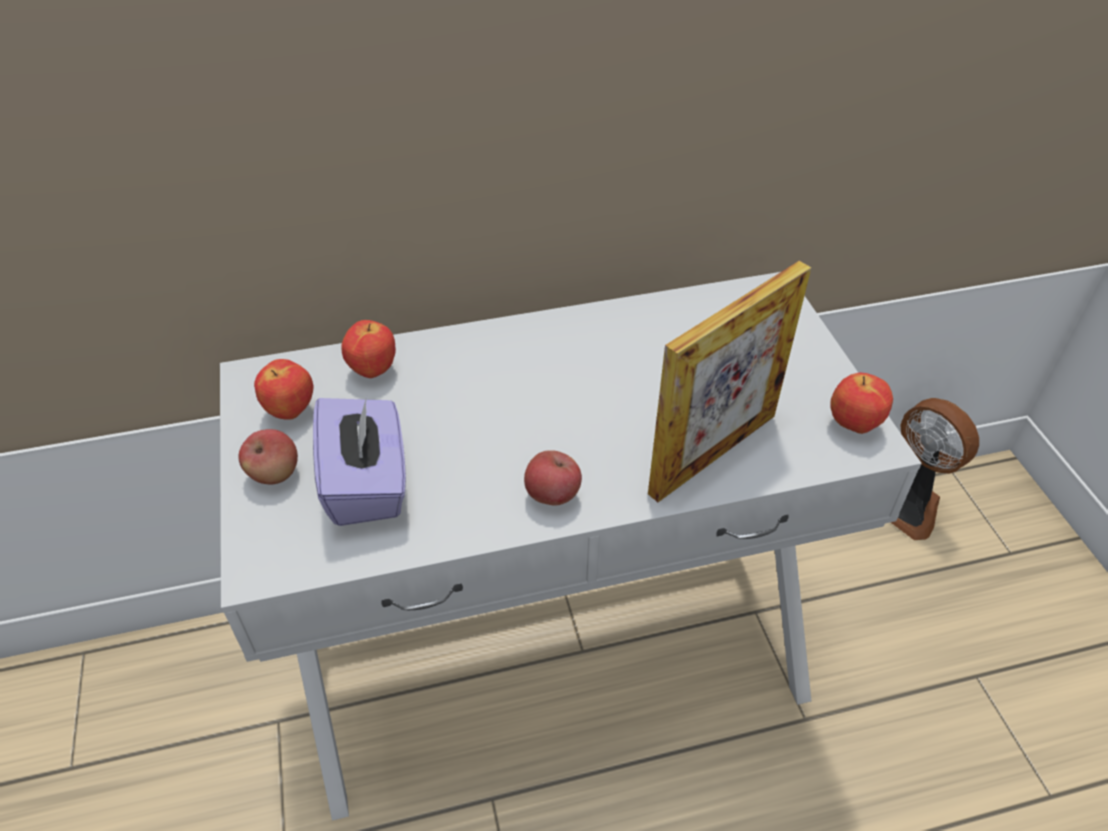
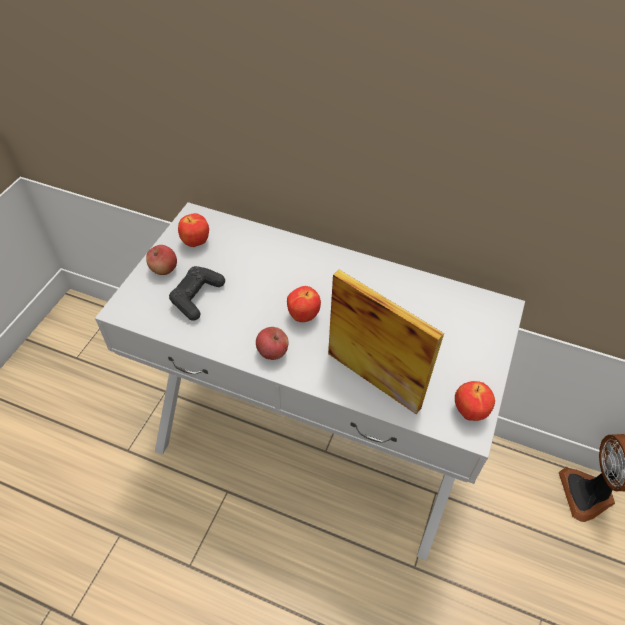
camera: 35 degrees right, 5 degrees up
(367, 484) = (197, 297): purple tissue box -> black game controller
(372, 370) = (248, 241): apple -> apple (303, 315)
(713, 453) = (373, 380): picture frame -> picture frame turned 135 degrees counterclockwise

